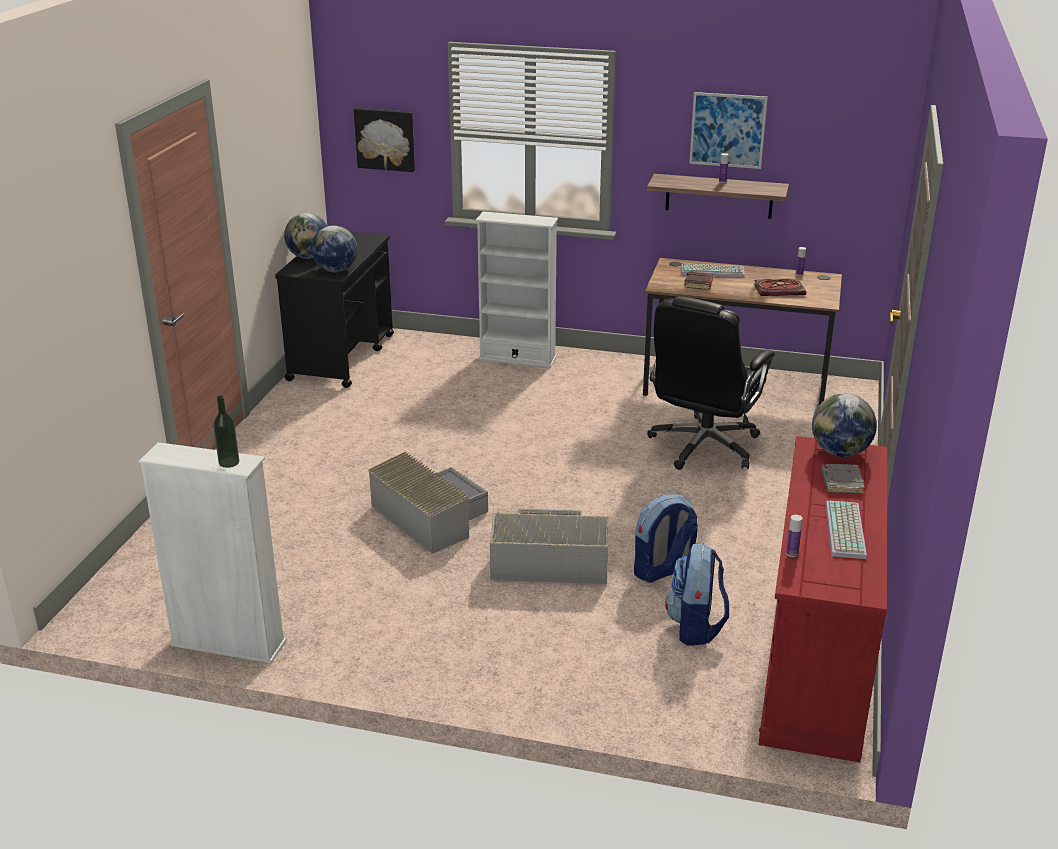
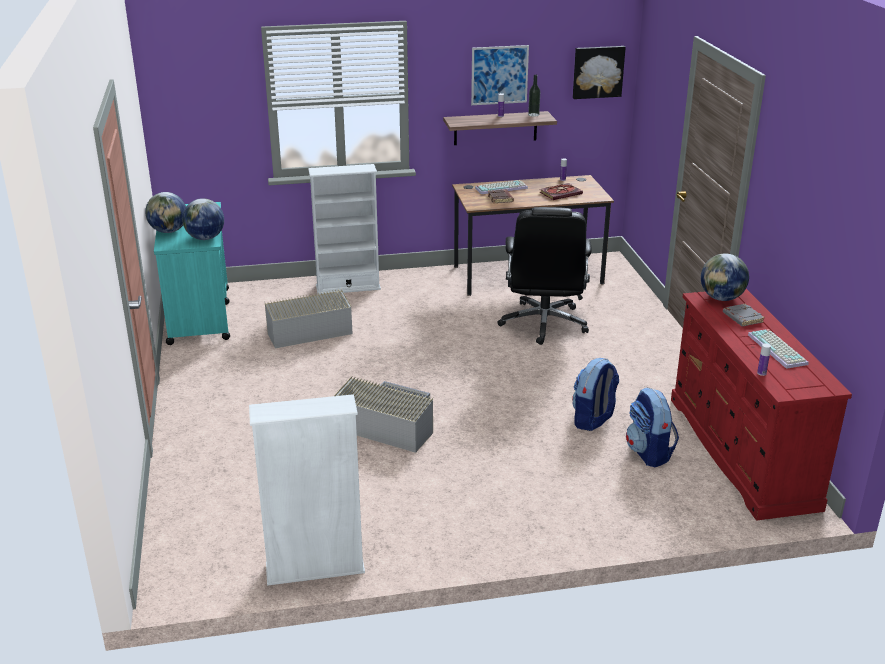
camera: 25 degrees left, 0 degrees up
(229, 462) = (330, 406): bottle -> bottle (533, 115)
(342, 357) = (199, 315): black cart -> turquoise cart
(385, 139) = (207, 118): picture -> picture (597, 71)
(547, 559) = (505, 433): grey storage box -> grey storage box (305, 329)

